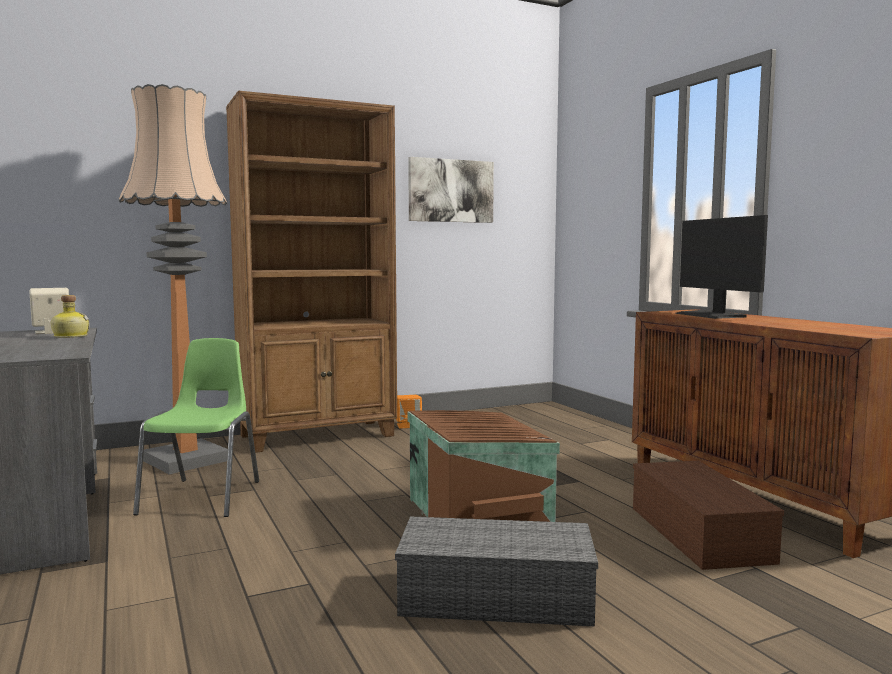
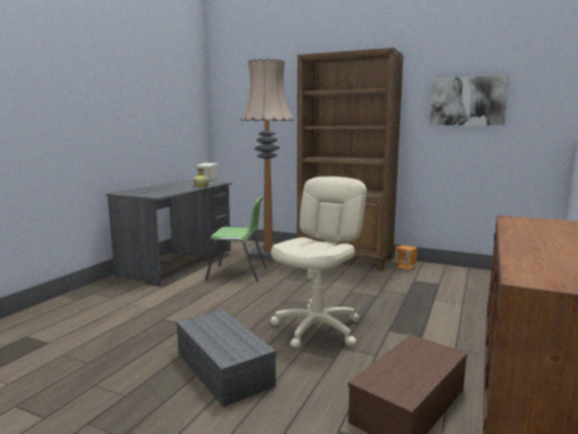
camera: 50 degrees right, 5 degrees up
(203, 497) = (238, 273): green chair -> green chair turned 45 degrees clockwise
(479, 513) = (317, 328): brown storage box -> beige office chair
(710, 315) = (537, 229): monitor -> none

